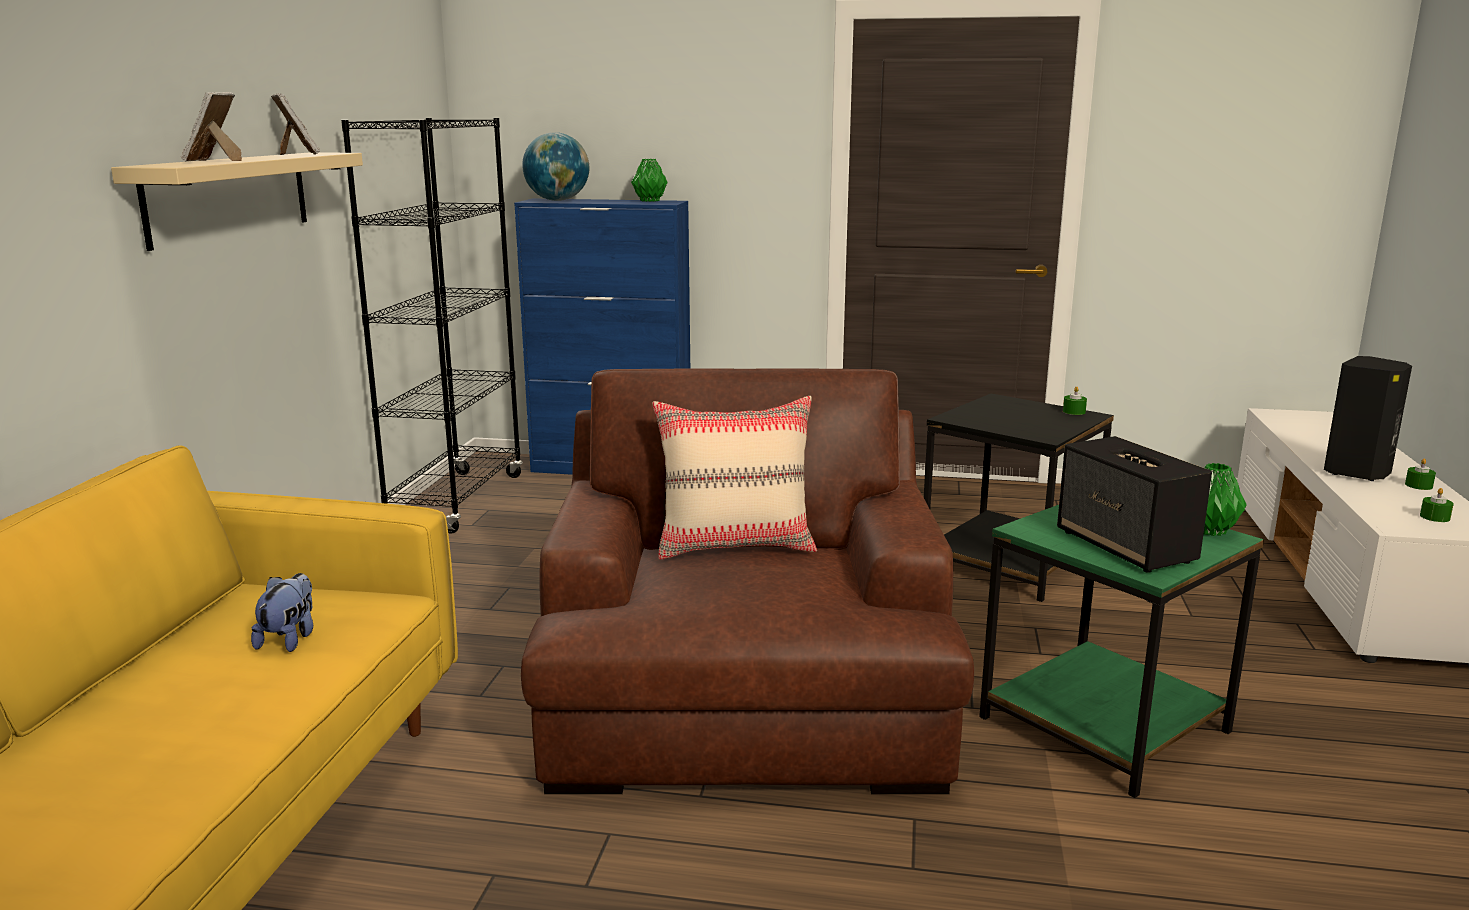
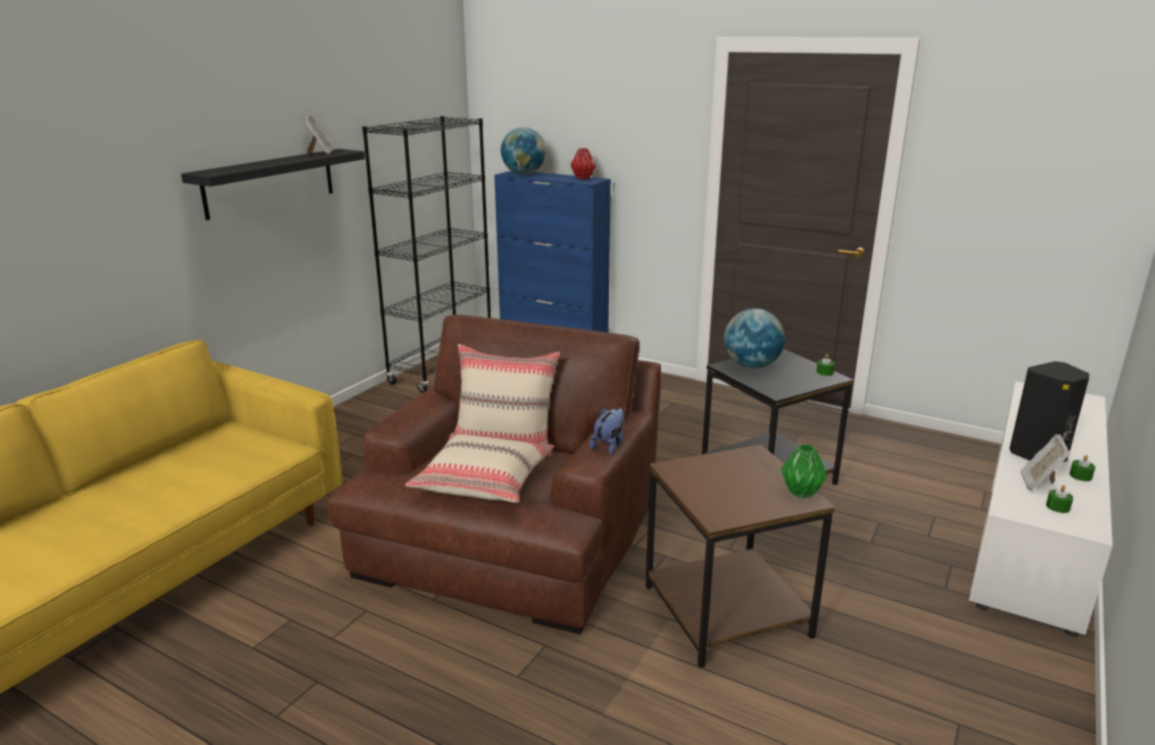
camera: 20 degrees right, 5 degrees up
(213, 161) = (247, 166): picture frame -> picture frame (1039, 483)
(229, 197) = (270, 182): beige shelf -> black shelf
(290, 639) = (224, 462): plush toy -> plush toy (609, 446)
(649, 201) = (582, 178): green vase -> red vase
(762, 591) = (483, 480): none -> beige pillow
(982, 414) = (751, 366): none -> globe
(1107, 724) = (729, 611): green side table -> brown side table
(1126, 547) = (723, 495): speaker -> none

